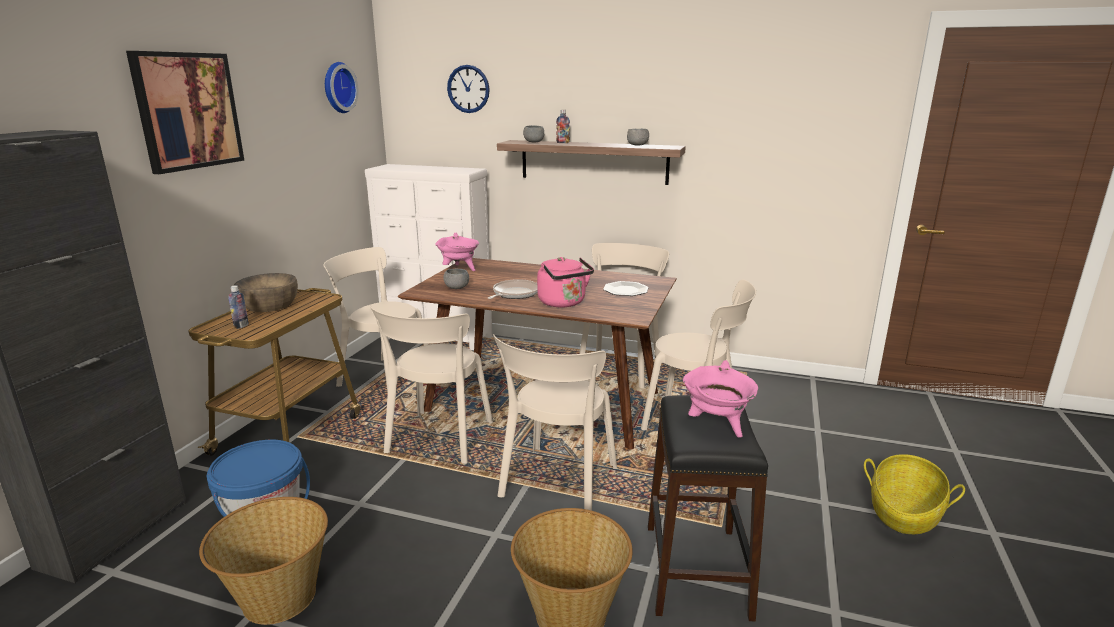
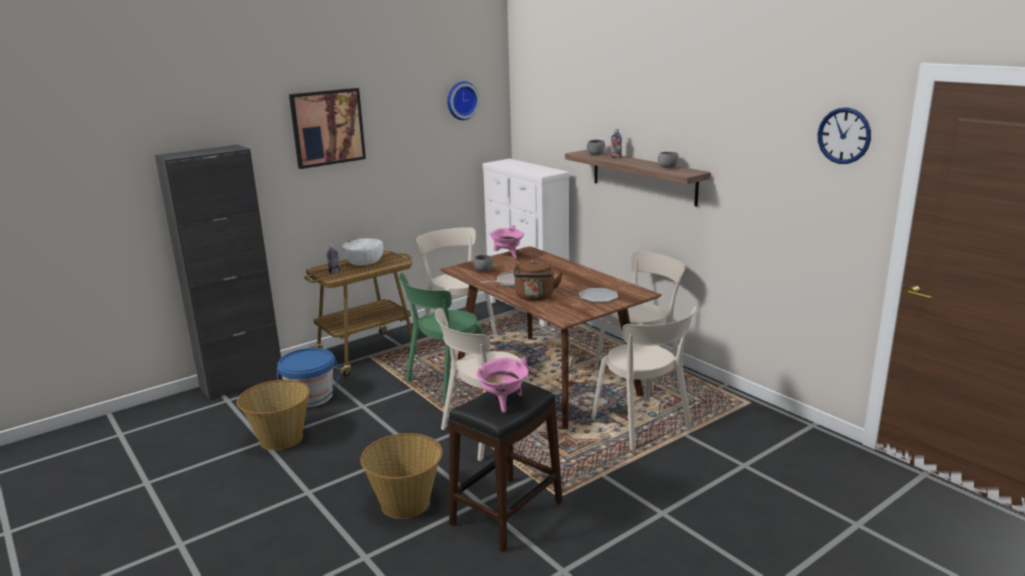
camera: 35 degrees right, 0 degrees up
(269, 305) = (364, 260): brown bowl -> white bowl
(438, 440) = (445, 383): beige chair -> green chair
(468, 89) = (562, 103): wall clock -> wall clock (844, 135)
(564, 303) = (535, 297): pink kettle -> brown kettle
(904, 513) = (718, 544): basket -> none

